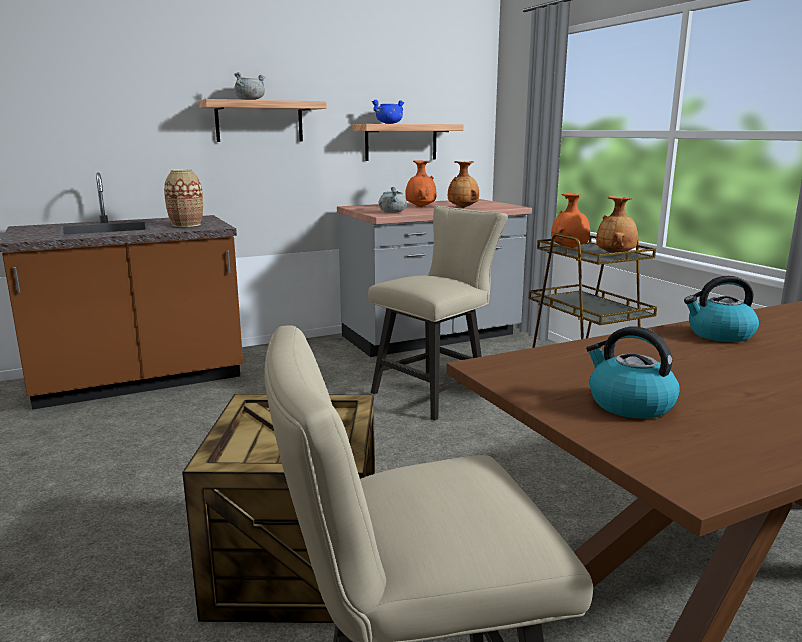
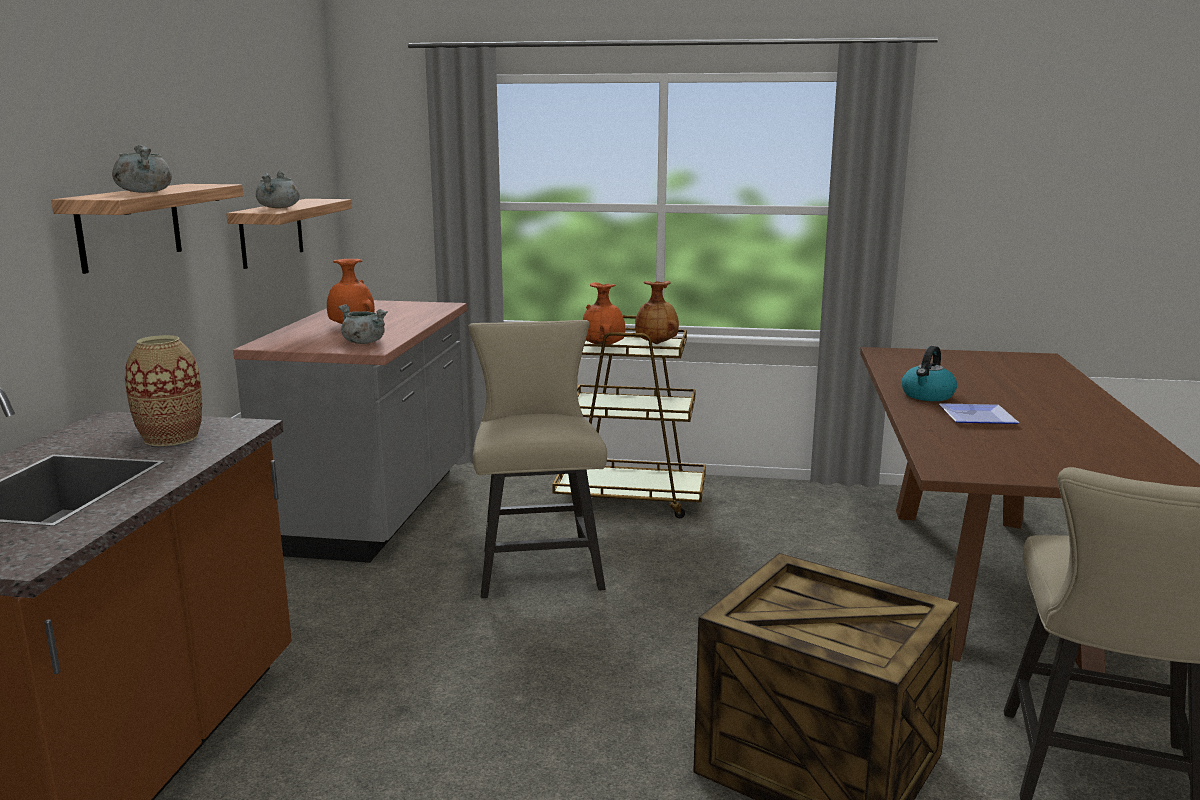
camera: 55 degrees left, 0 degrees up
(389, 123) = (278, 208): blue cooking pot -> grey cooking pot
(463, 208) = (405, 318): brown vase -> none
(629, 404) = (1059, 459): kettle -> none
(695, 360) = (980, 418): none -> plate

